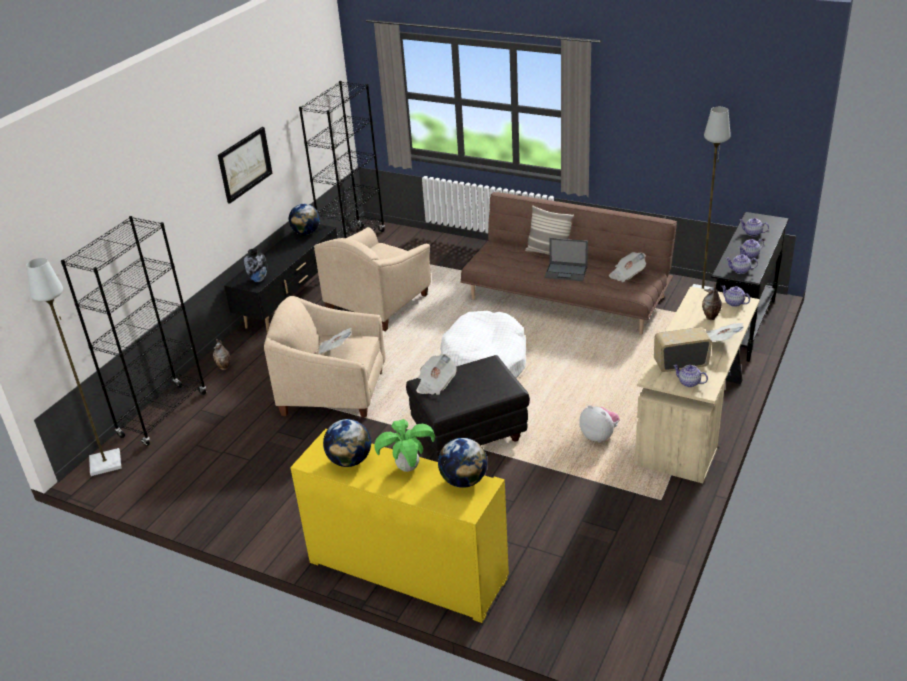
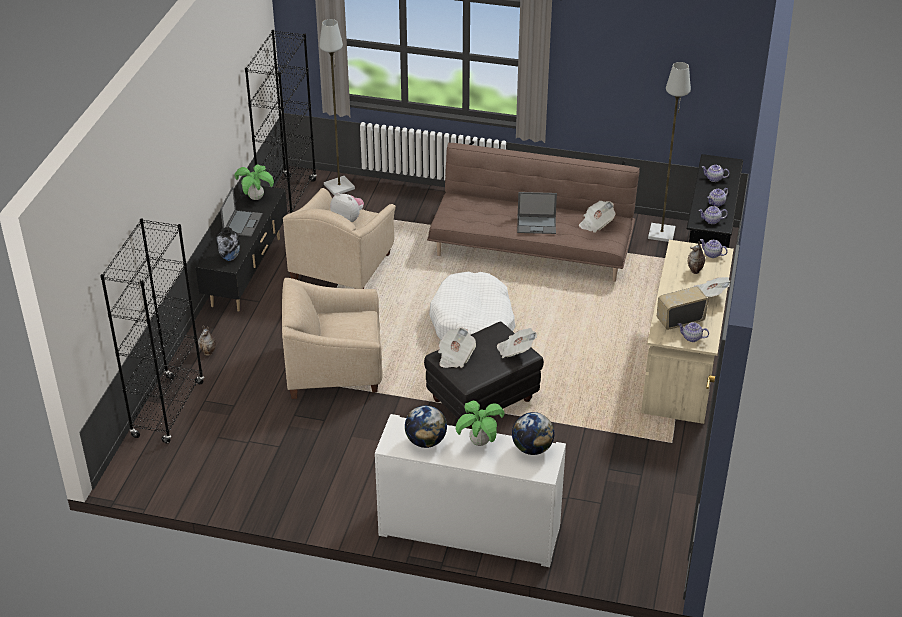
camera: 15 degrees left, 5 degrees up
(106, 462) = (133, 465): grey floor lamp -> grey floor lamp (339, 186)
(244, 164) = (207, 139): picture -> none
(284, 252) = (242, 223): none -> laptop
(306, 232) = (256, 198): globe -> potted plant
(335, 349) = (341, 329): newspaper -> newspaper (515, 351)
(407, 569) = (469, 530): yellow cabinet -> white cabinet
(548, 253) = (512, 203): pillow -> none
(599, 436) = (602, 388): plush toy -> plush toy (348, 219)

